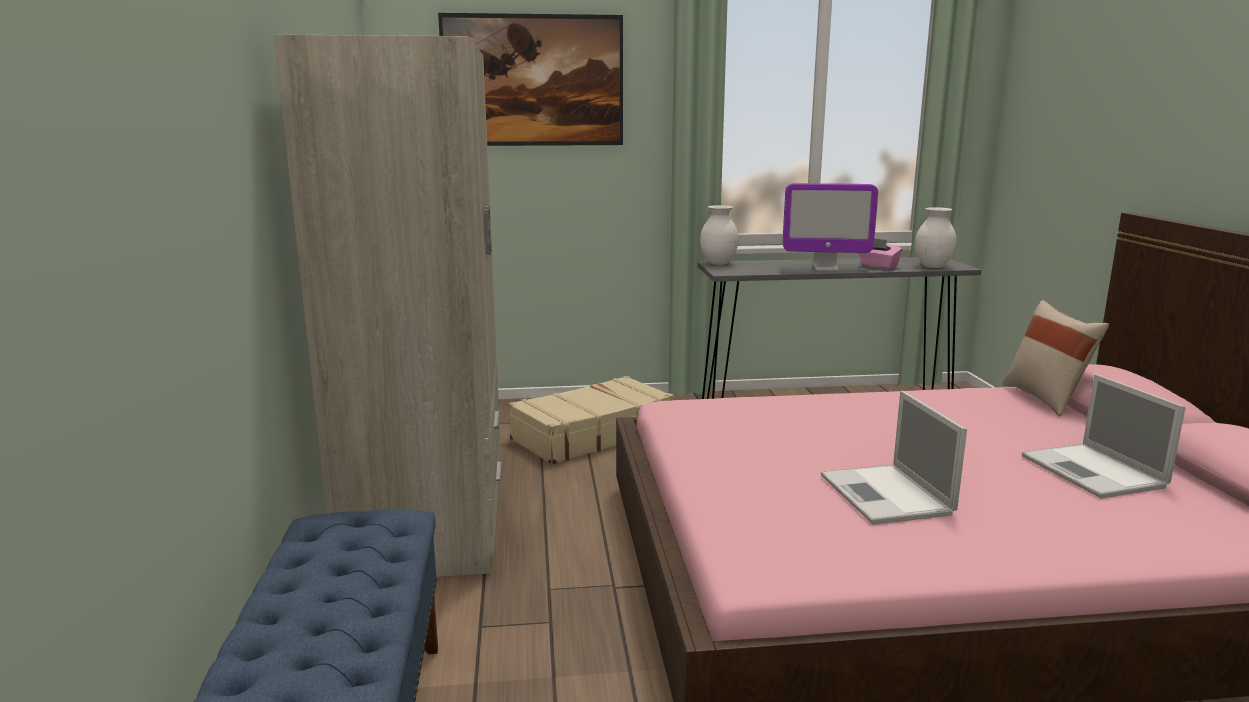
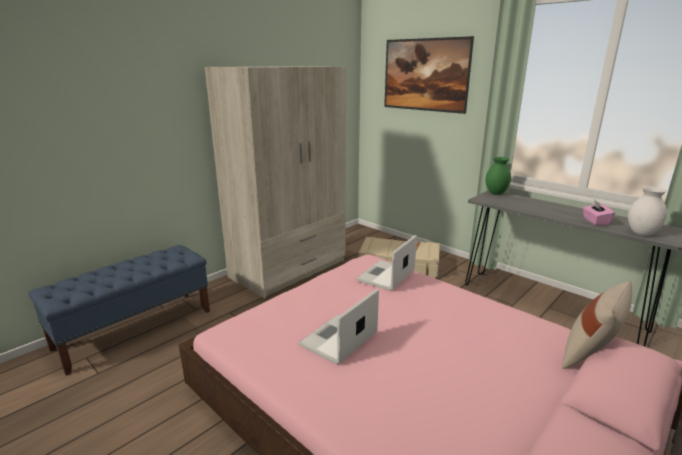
camera: 50 degrees right, 5 degrees up
(717, 263) = (495, 193): white vase -> green vase
(825, 268) = (550, 213): monitor -> none
(1095, 472) = (477, 403): laptop -> laptop (385, 276)

